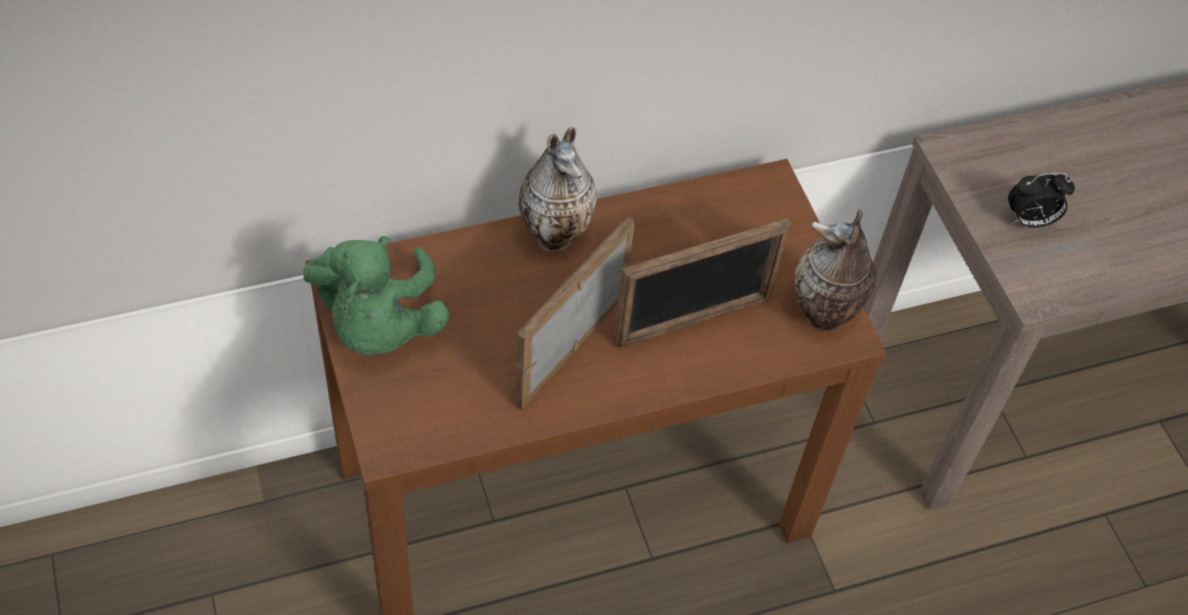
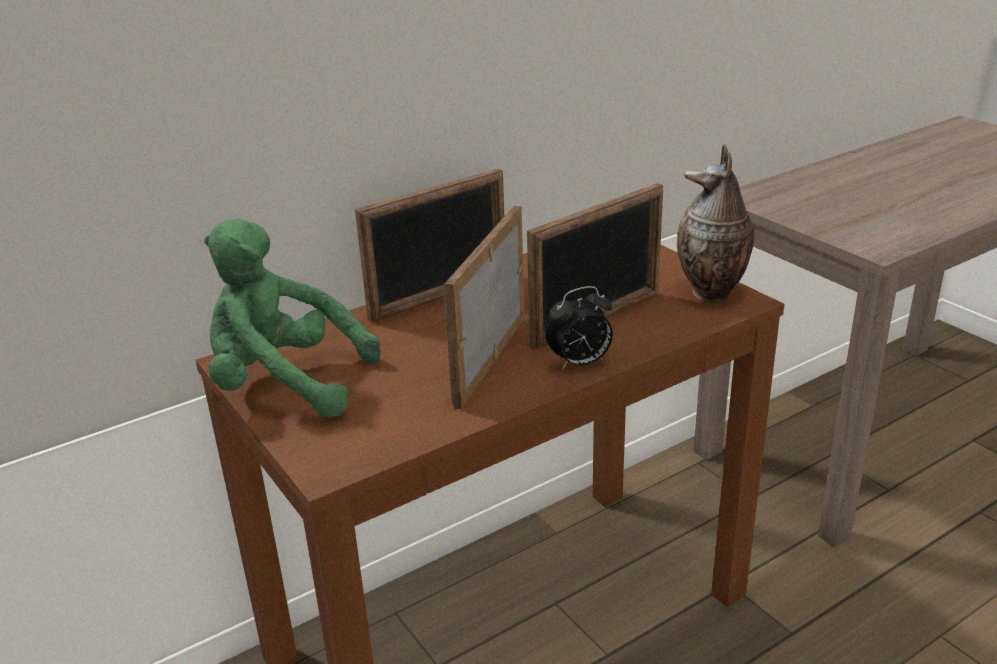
camera: 10 degrees left, 25 degrees down
(377, 325) = (285, 385): green plush toy -> green plush toy turned 120 degrees clockwise
(556, 235) = (440, 297): vase -> picture frame
(1029, 221) = (837, 216): alarm clock -> alarm clock (580, 363)

